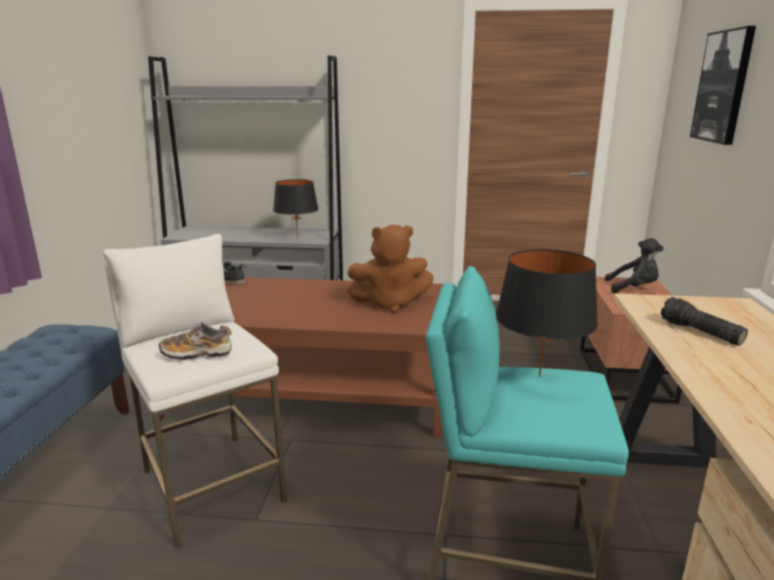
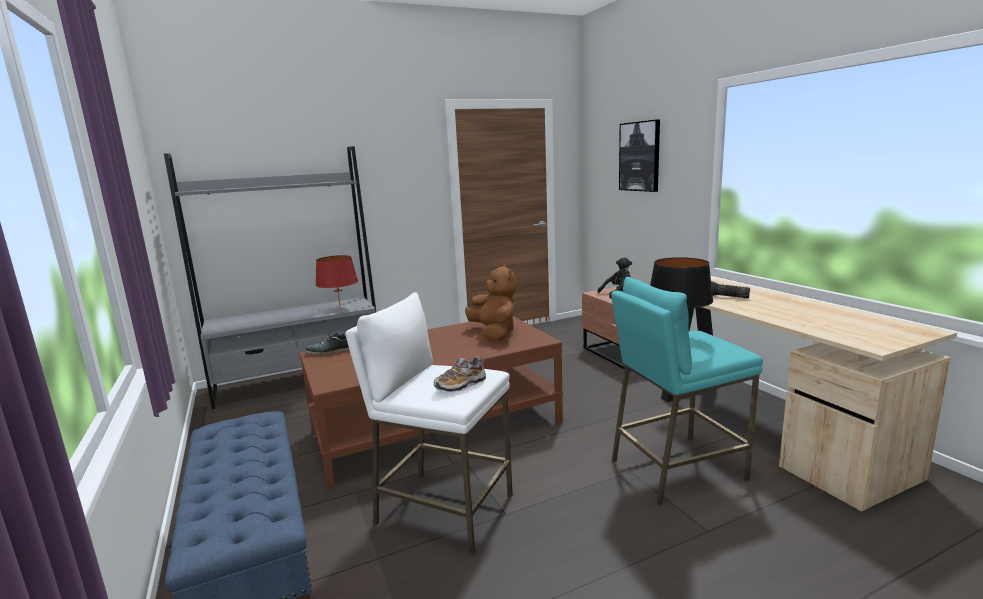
camera: 30 degrees left, 5 degrees down
(297, 238) = (340, 309): black table lamp -> red table lamp
(390, 303) = (494, 333): brown plush toy -> brown plush toy turned 75 degrees counterclockwise

